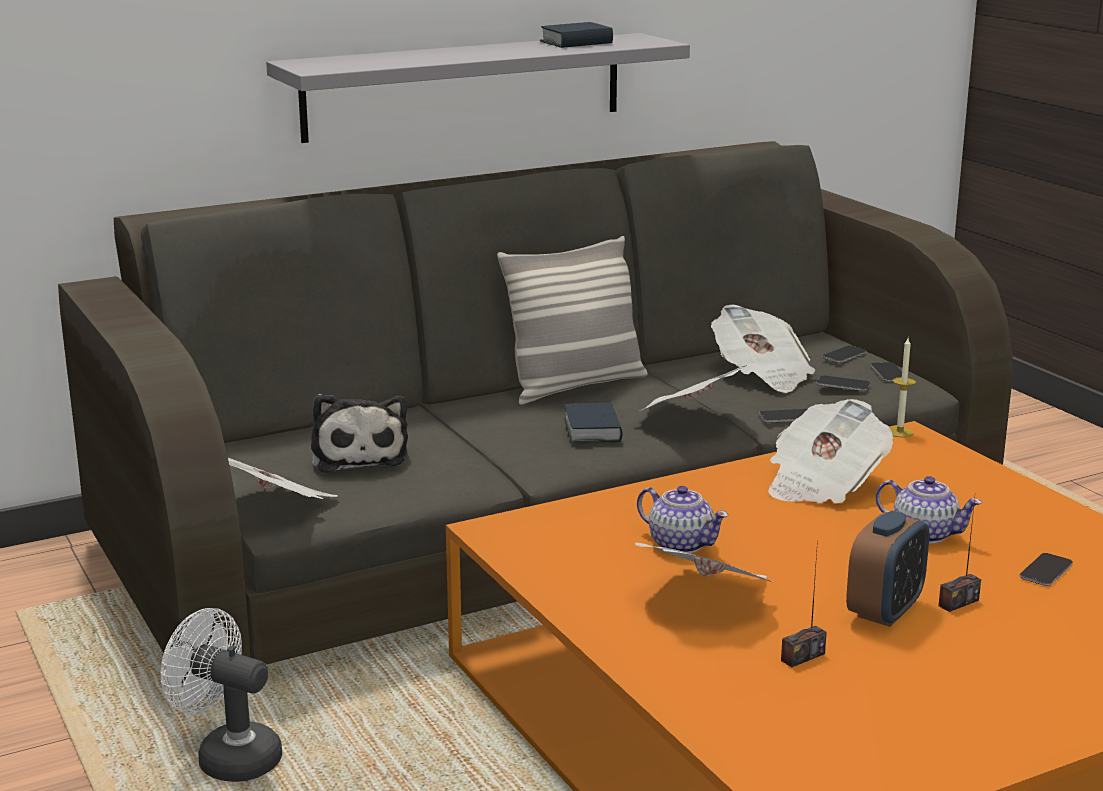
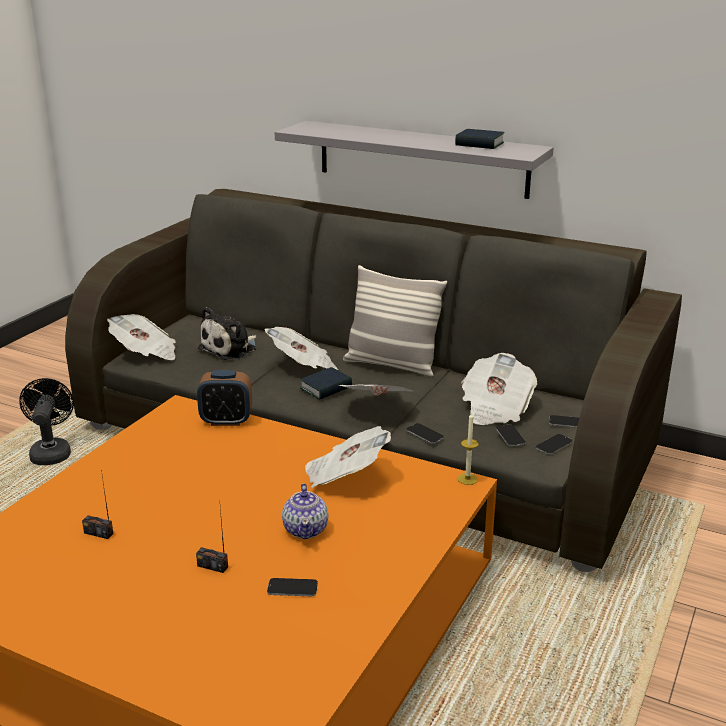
camera: 55 degrees right, 5 degrees up
(228, 757) = (51, 452): white fan -> black fan
(680, 544) = (211, 458): teapot -> none
(709, 598) = (149, 486): newspaper -> newspaper (303, 366)
(885, 611) = (179, 544): alarm clock -> alarm clock (226, 421)

